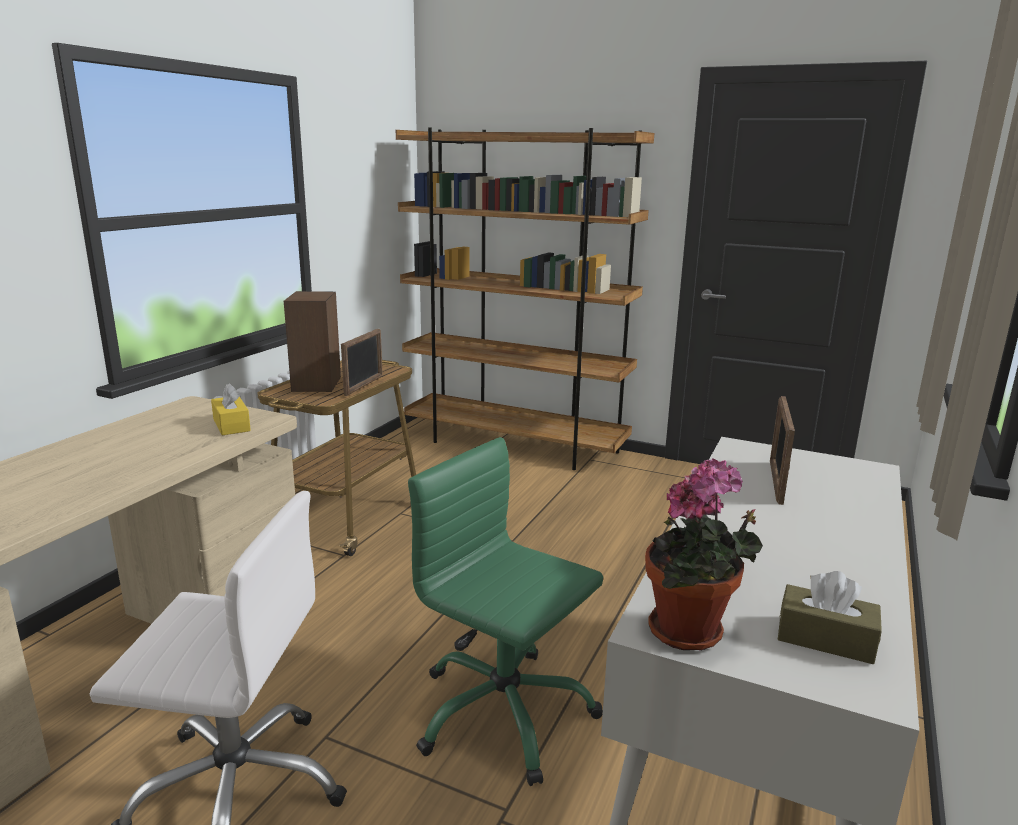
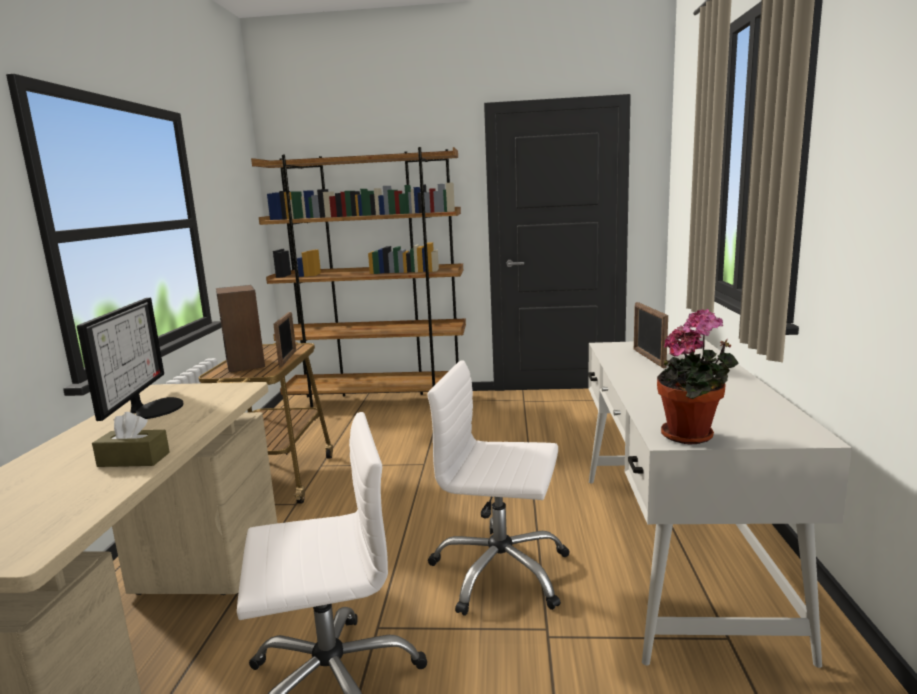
camera: 20 degrees left, 5 degrees down
(160, 428) = (153, 408): none -> monitor
(231, 425) = (217, 396): yellow tissue box -> none
(503, 713) = (500, 572): green office chair -> white office chair
(825, 639) = (763, 421): brown tissue box -> brown tissue box (134, 459)

